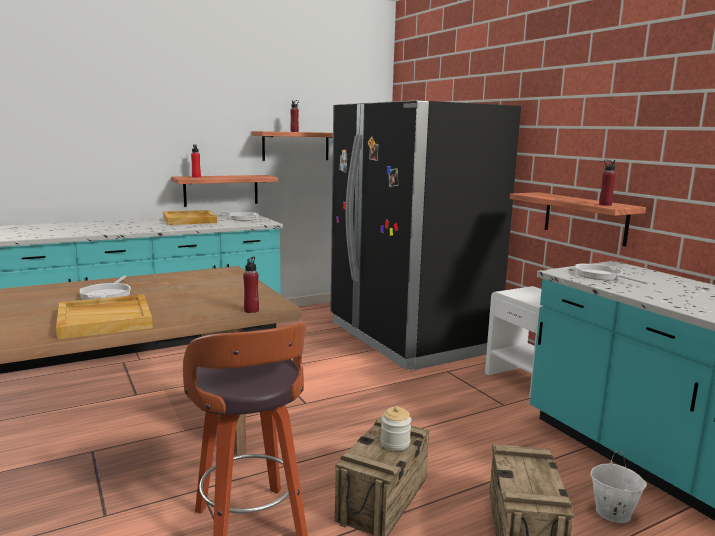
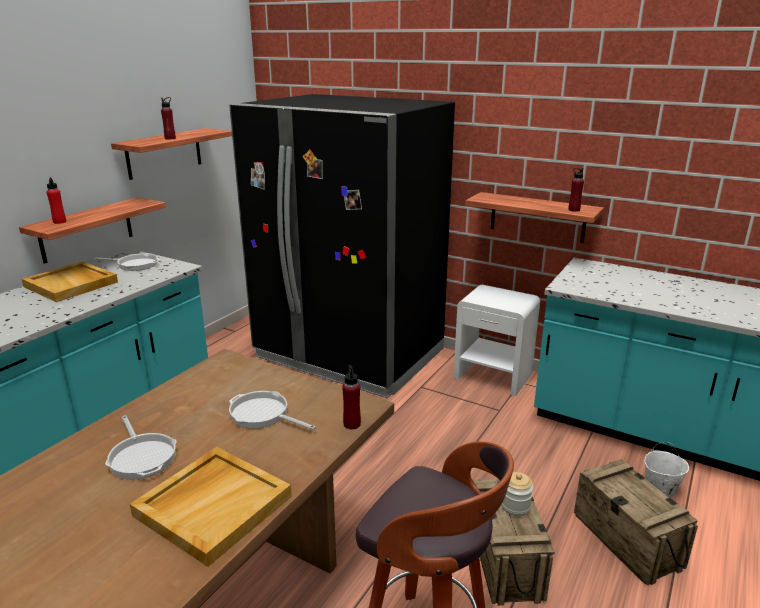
camera: 30 degrees left, 10 degrees up
(601, 276) = (597, 284): frying pan -> frying pan (262, 415)

